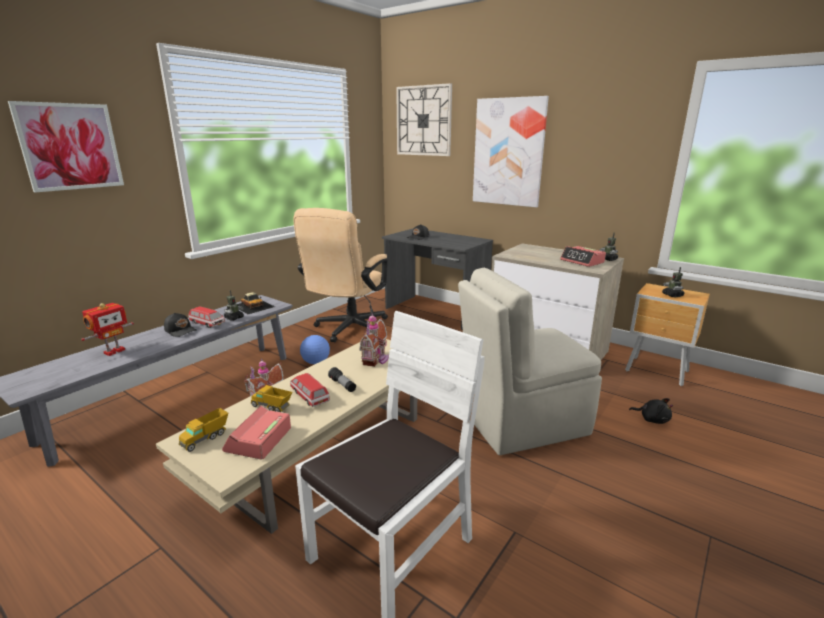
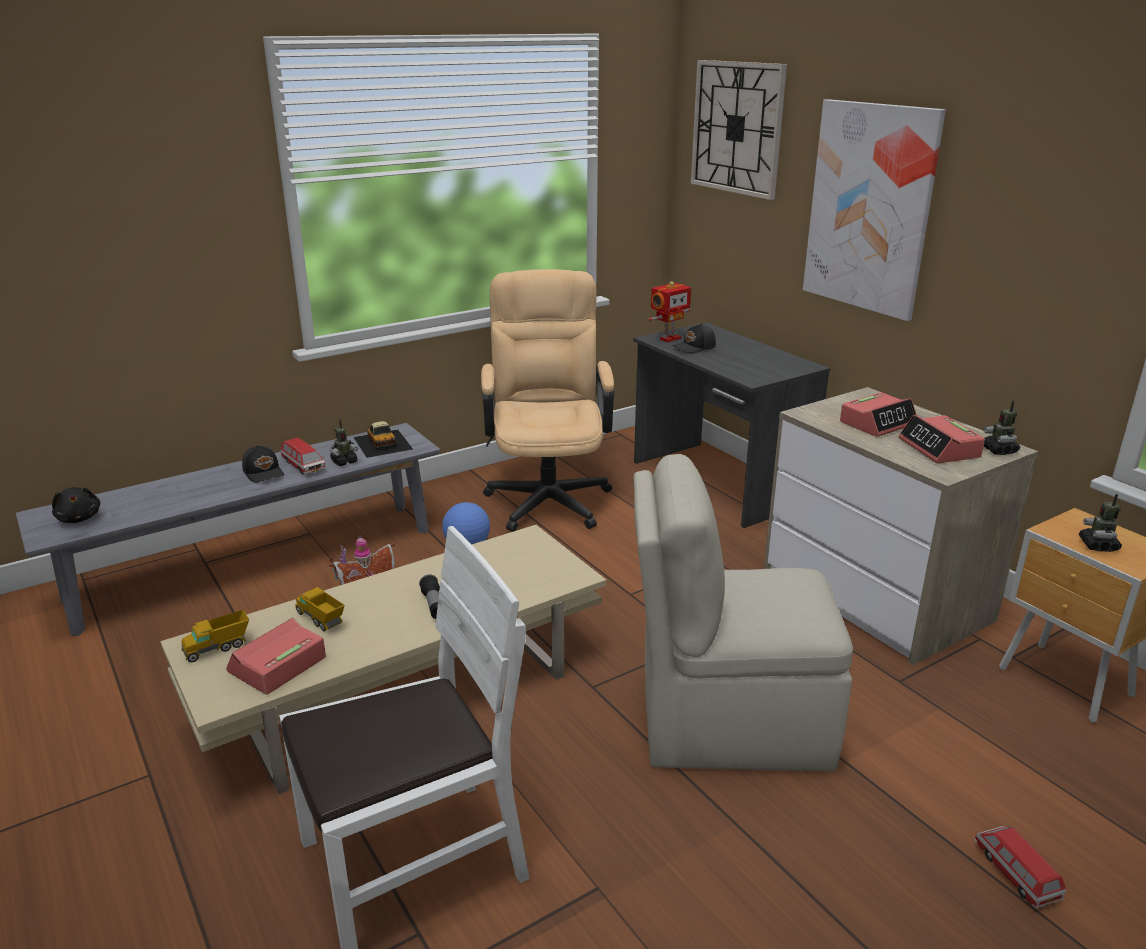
camera: 20 degrees right, 5 degrees up
(70, 147) = (134, 201): picture -> none
(114, 351) = (168, 493): toy robot -> toy robot (669, 339)
(310, 396) = (378, 614): toy car -> toy car (1015, 873)
(348, 330) = (548, 495): beige office chair -> beige office chair turned 135 degrees clockwise
(376, 359) = (510, 570): toy house -> none
(543, 255) = (878, 423): none -> alarm clock
(652, 419) = (974, 771): black plush toy -> black plush toy (79, 518)

